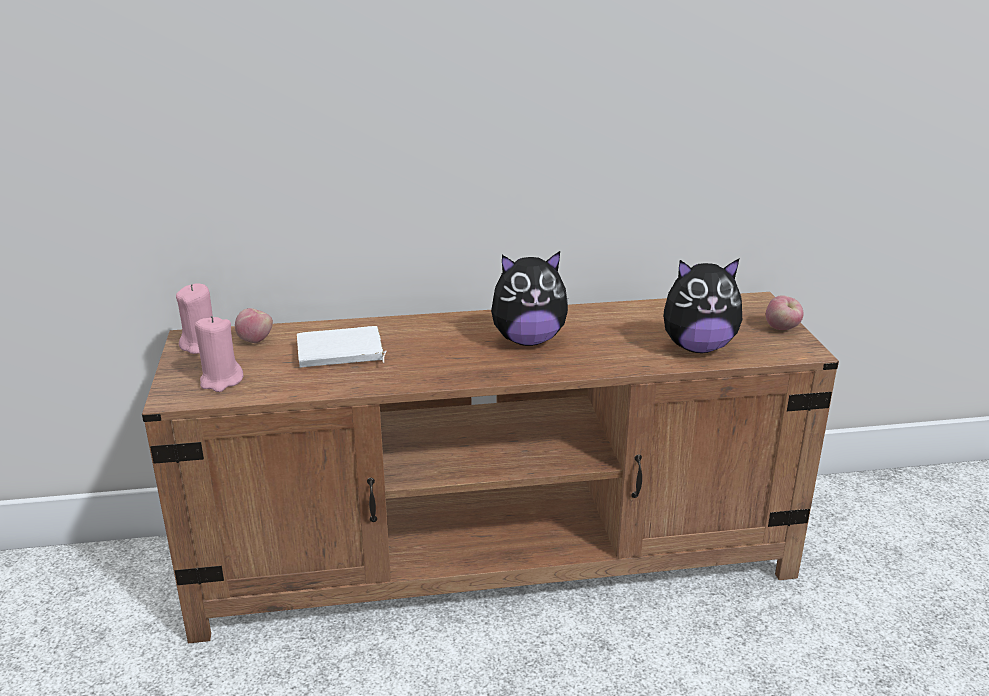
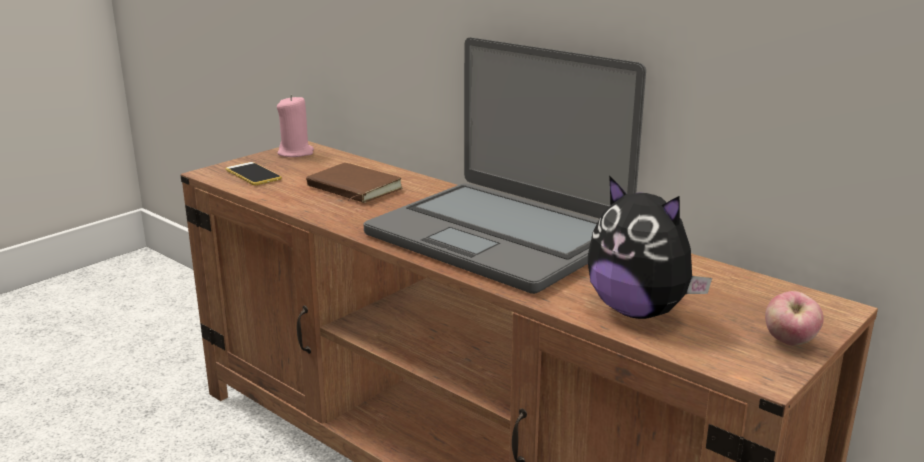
camera: 50 degrees right, 5 degrees down
(221, 381) = (253, 174): pink candle -> phone
(255, 340) = (328, 162): apple -> none
(340, 354) = (352, 189): white book -> brown book
(528, 340) = (498, 236): plush toy -> laptop

